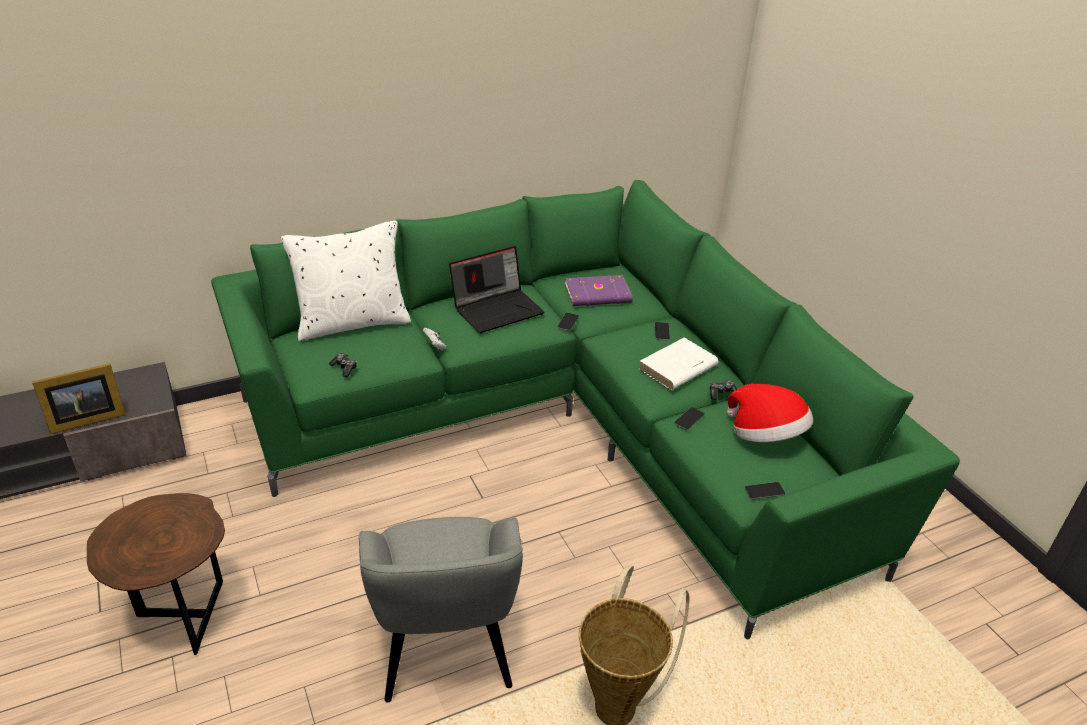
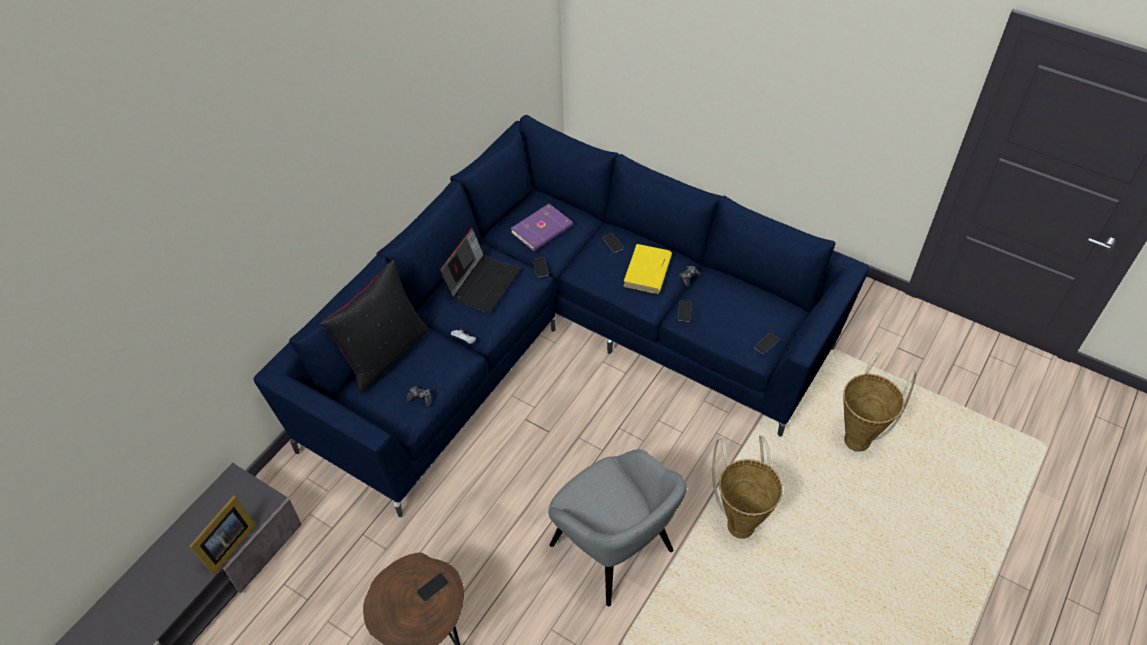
camera: 30 degrees left, 15 degrees up
(185, 535) = (432, 587): none -> phone
(352, 322) = (384, 353): white pillow -> black pillow
(566, 426) = (559, 340): green sofa -> blue sofa
(677, 368) = (647, 272): white book -> yellow book
(765, 436) = (740, 300): hat -> none
(858, 697) = (860, 436): none -> basket

